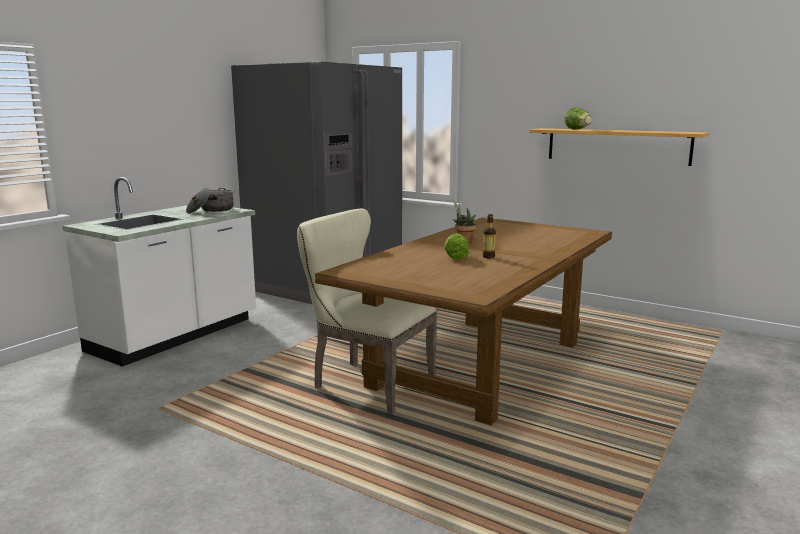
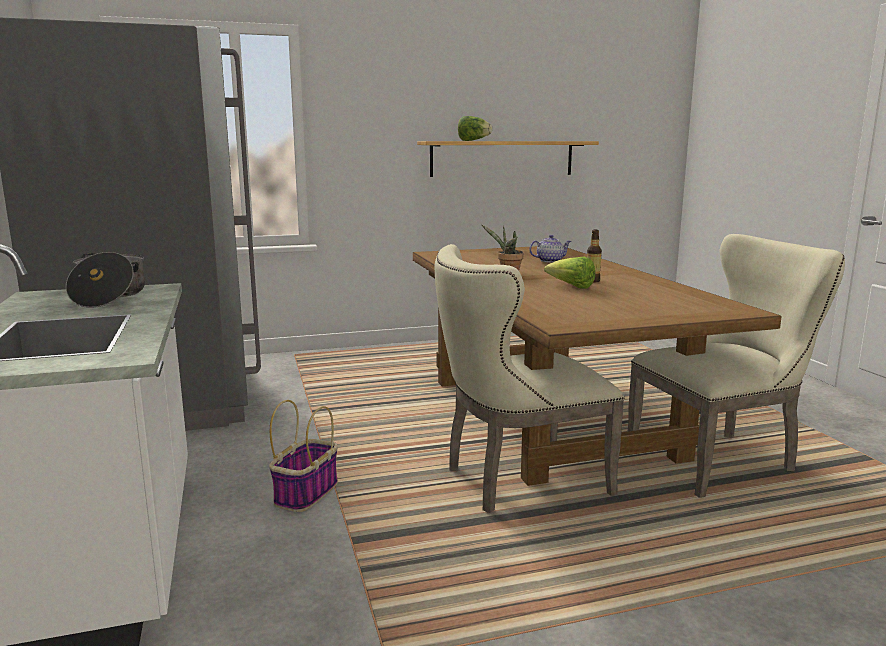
camera: 50 degrees left, 0 degrees up
(276, 345) = (306, 493): none -> basket
(513, 434) = (719, 459): none -> beige chair
(536, 239) = (550, 261): none -> teapot

